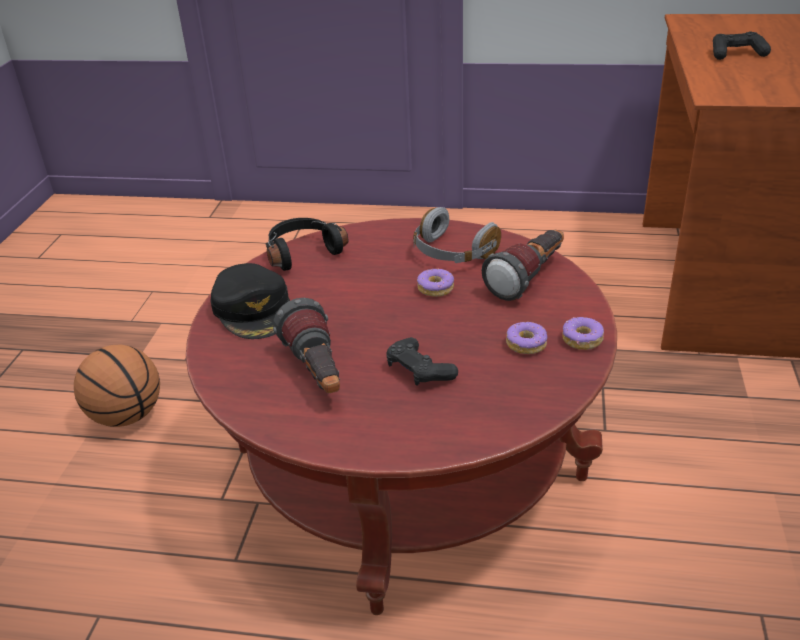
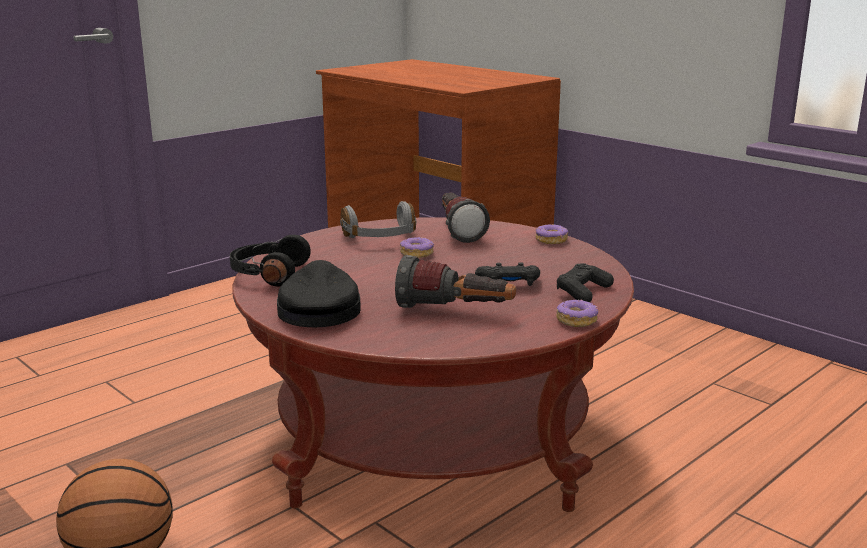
camera: 55 degrees left, 15 degrees down
(254, 309) = (318, 309): black cap -> black cap turned 105 degrees counterclockwise
(526, 344) = (531, 252): donut -> donut (576, 320)
(736, 54) = (418, 76): black game controller -> black game controller (583, 292)

